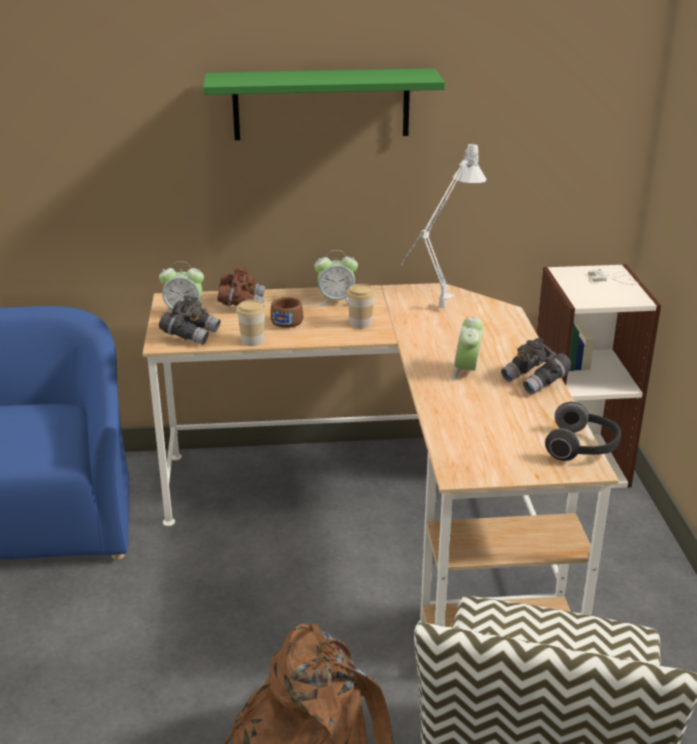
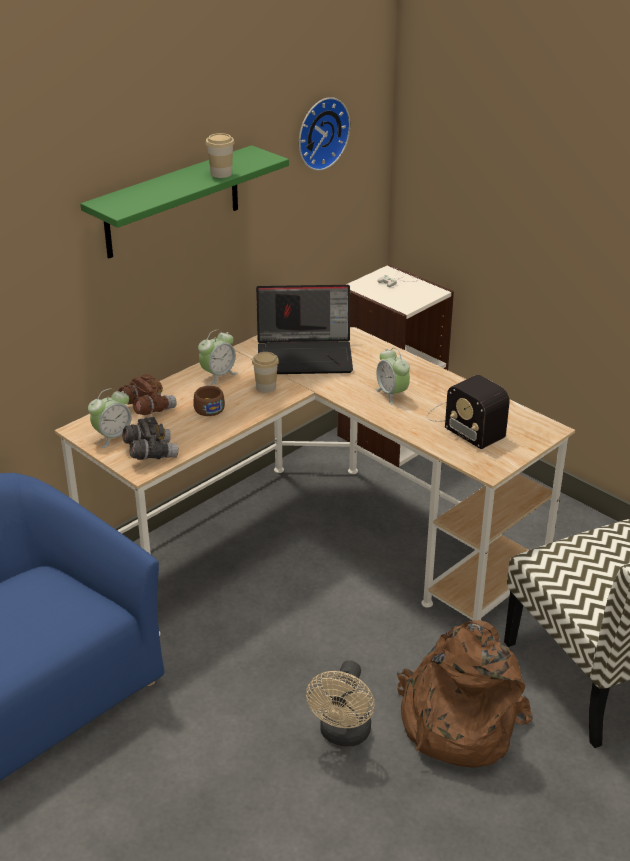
camera: 40 degrees left, 5 degrees up
(200, 693) = (343, 735): none -> beige fan
(252, 341) = (208, 436): cup -> cup (221, 174)
(437, 312) = (306, 355): grey table lamp -> laptop
(501, 422) = (464, 422): none -> radio
(535, 381) = (442, 382): grey binoculars -> none
(538, 79) = (320, 132): none -> wall clock
(582, 448) = (531, 418): headphones -> none

